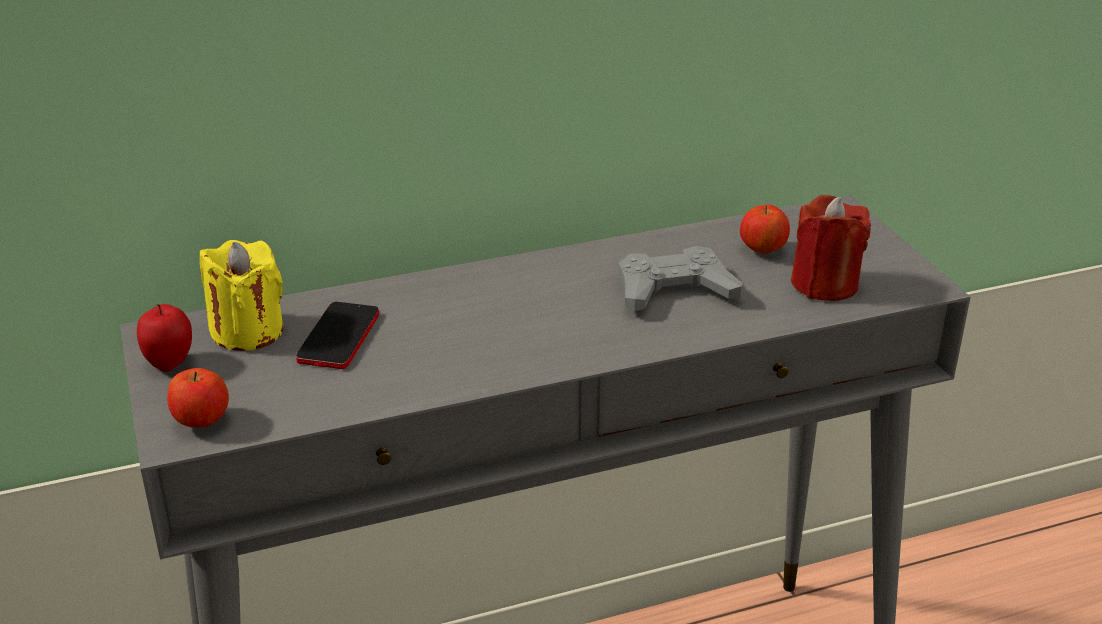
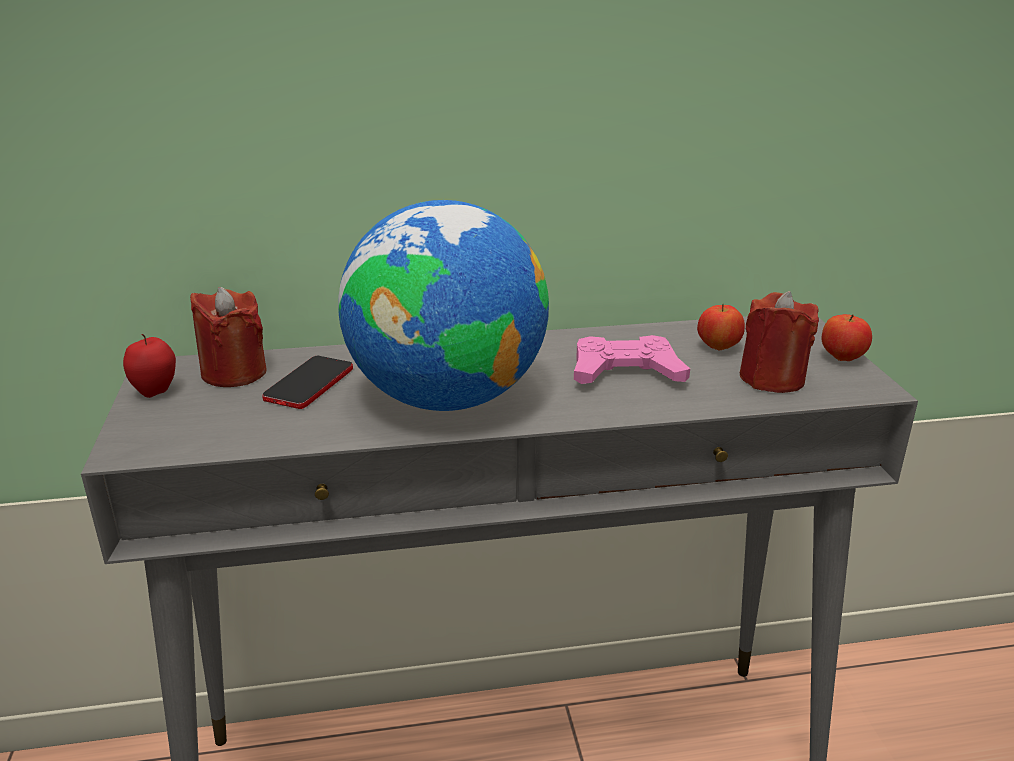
camera: 10 degrees right, 5 degrees down
(202, 422) = (155, 440): apple -> apple (842, 358)
(247, 331) = (234, 373): yellow candle -> red candle
(494, 339) = (446, 397): none -> globe
(674, 290) = (625, 372): grey game controller -> pink game controller

